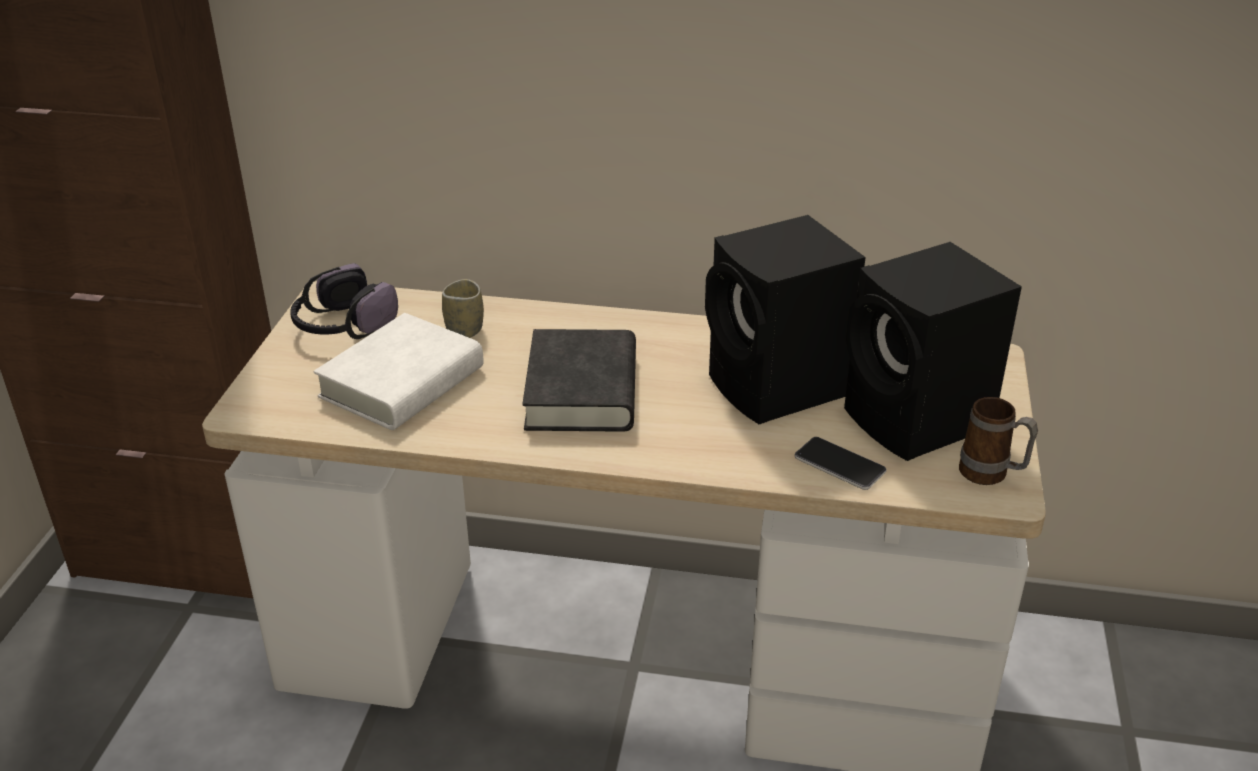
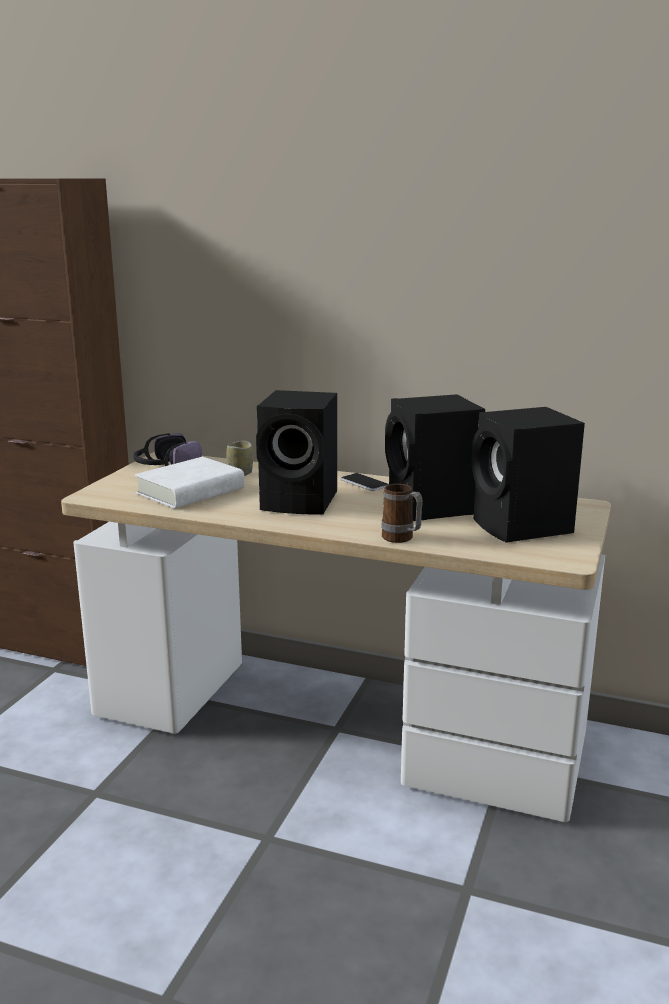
camera: 10 degrees right, 15 degrees down
(582, 391) = (302, 501): black book -> black speaker
(839, 464) = (459, 541): phone -> phone (364, 483)
(991, 476) = (563, 553): mug -> mug (402, 539)

